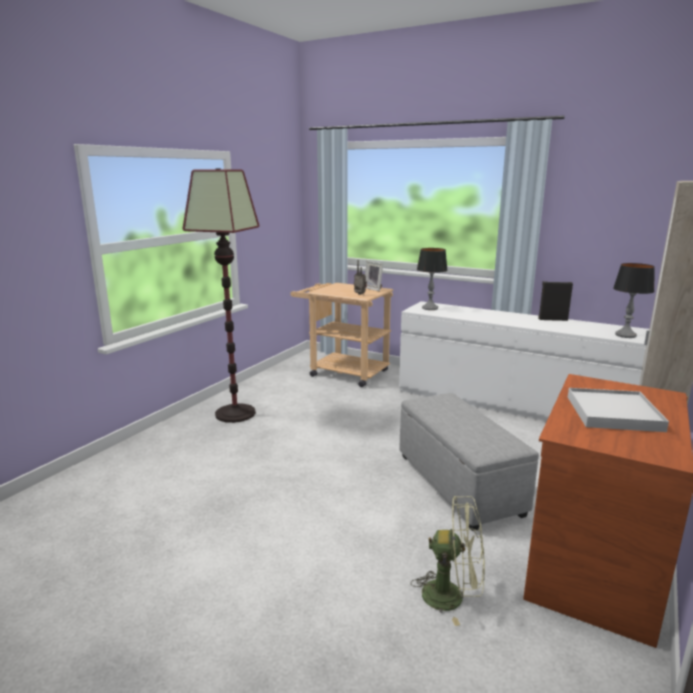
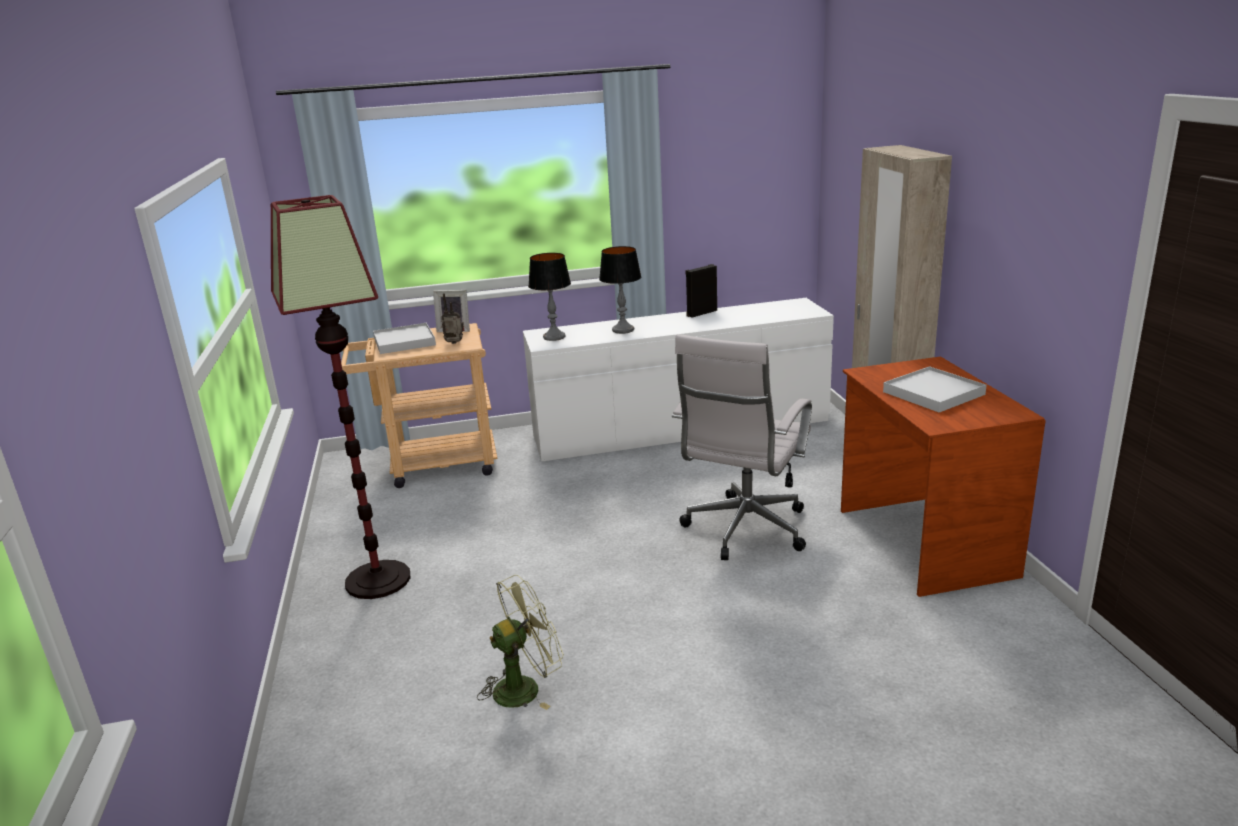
camera: 40 degrees left, 5 degrees up
(338, 288) = (404, 342): none -> white tray
(452, 596) = (873, 625): green fan -> green fan (525, 687)
(458, 483) = (744, 531): grey ottoman -> white office chair
(625, 335) = (790, 312): table lamp -> table lamp (623, 330)

